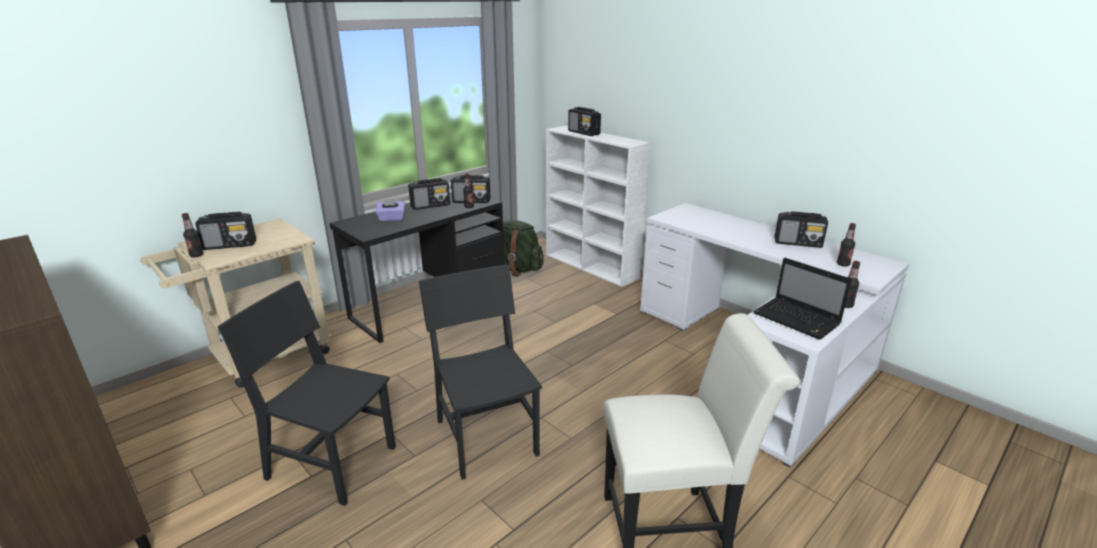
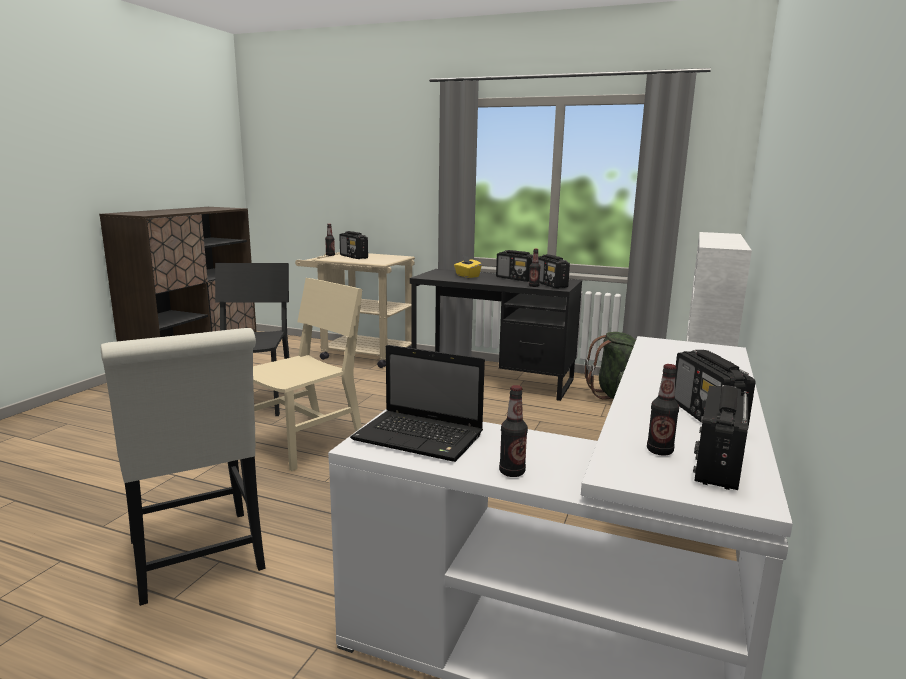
camera: 65 degrees right, 10 degrees down
(391, 219) = (467, 276): purple tissue box -> yellow tissue box
(487, 437) = (307, 444): black chair -> beige chair
(584, 133) = (719, 237): radio -> radio (717, 465)
(798, 319) = (421, 438): laptop -> laptop turned 90 degrees counterclockwise

